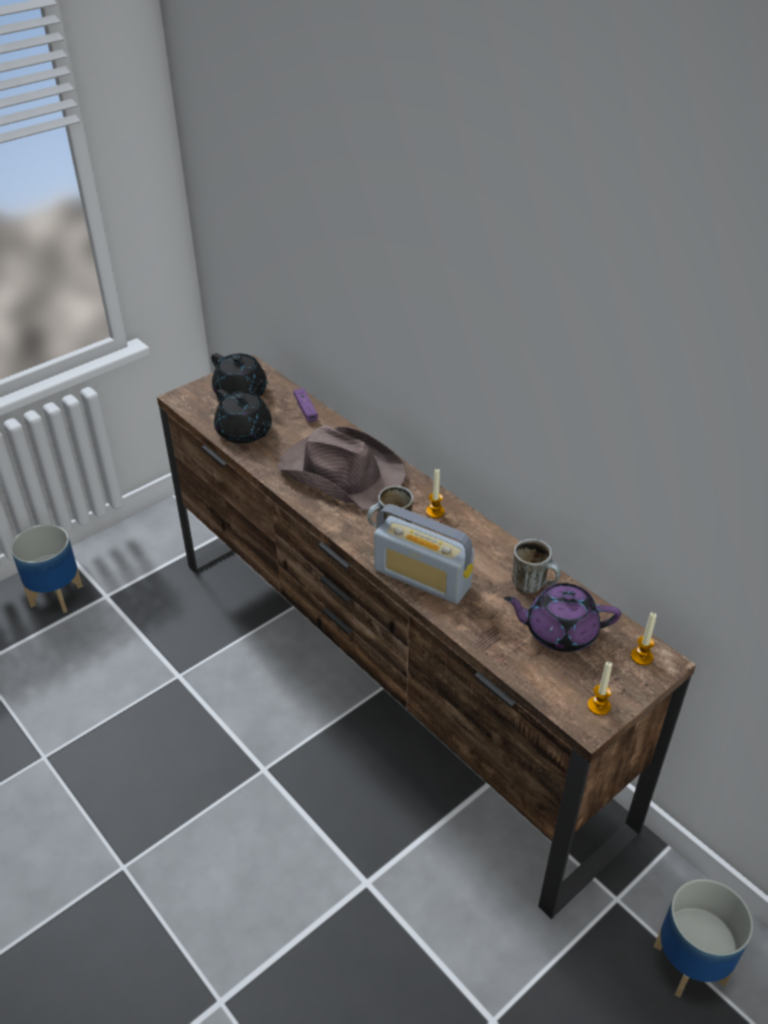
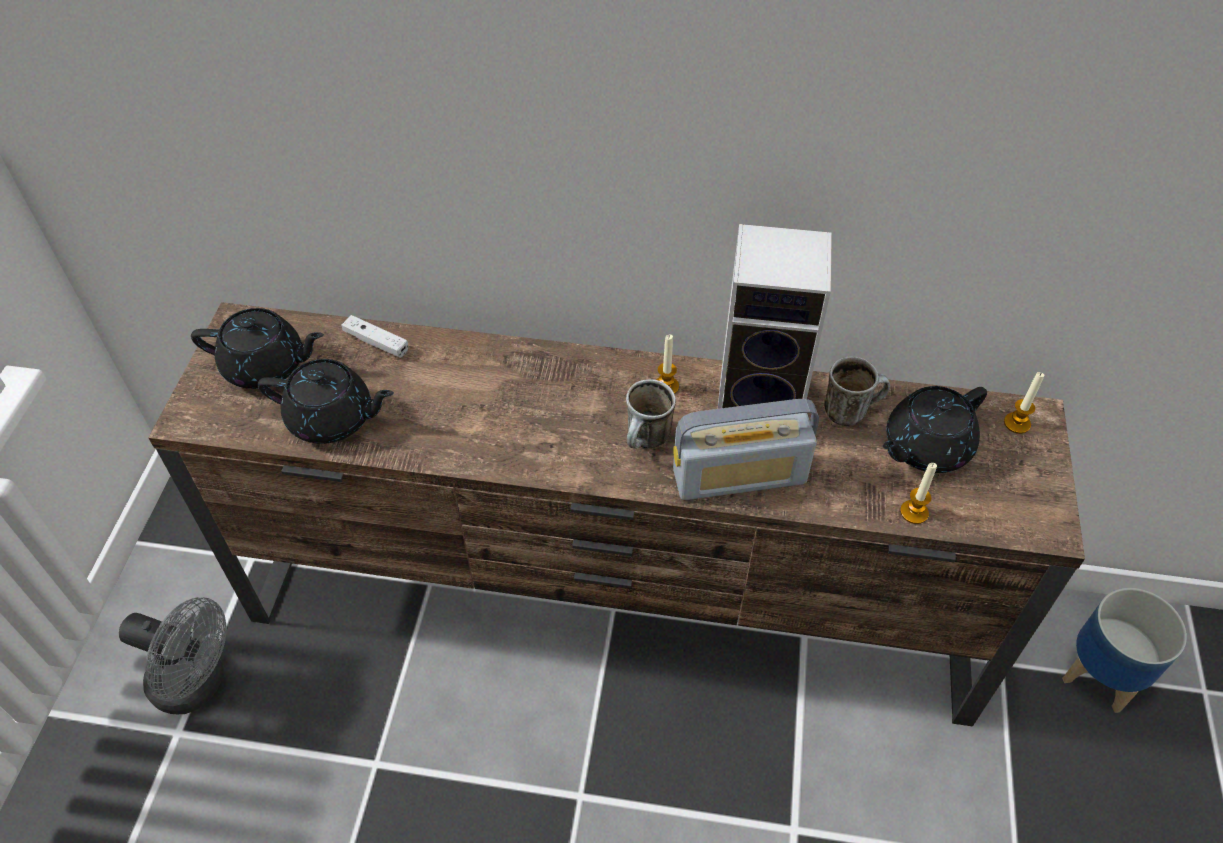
camera: 40 degrees left, 10 degrees up
(57, 595) = (105, 779): planter -> none
(136, 580) = (198, 684): none -> grey fan
(305, 409) = (376, 342): purple game controller -> white game controller
(341, 472) = (510, 401): brown hat -> none
(483, 551) = (762, 402): none -> speaker
(559, 631) = (925, 447): purple teapot -> black teapot
(599, 706) = (1039, 503): candle -> candle (914, 512)

